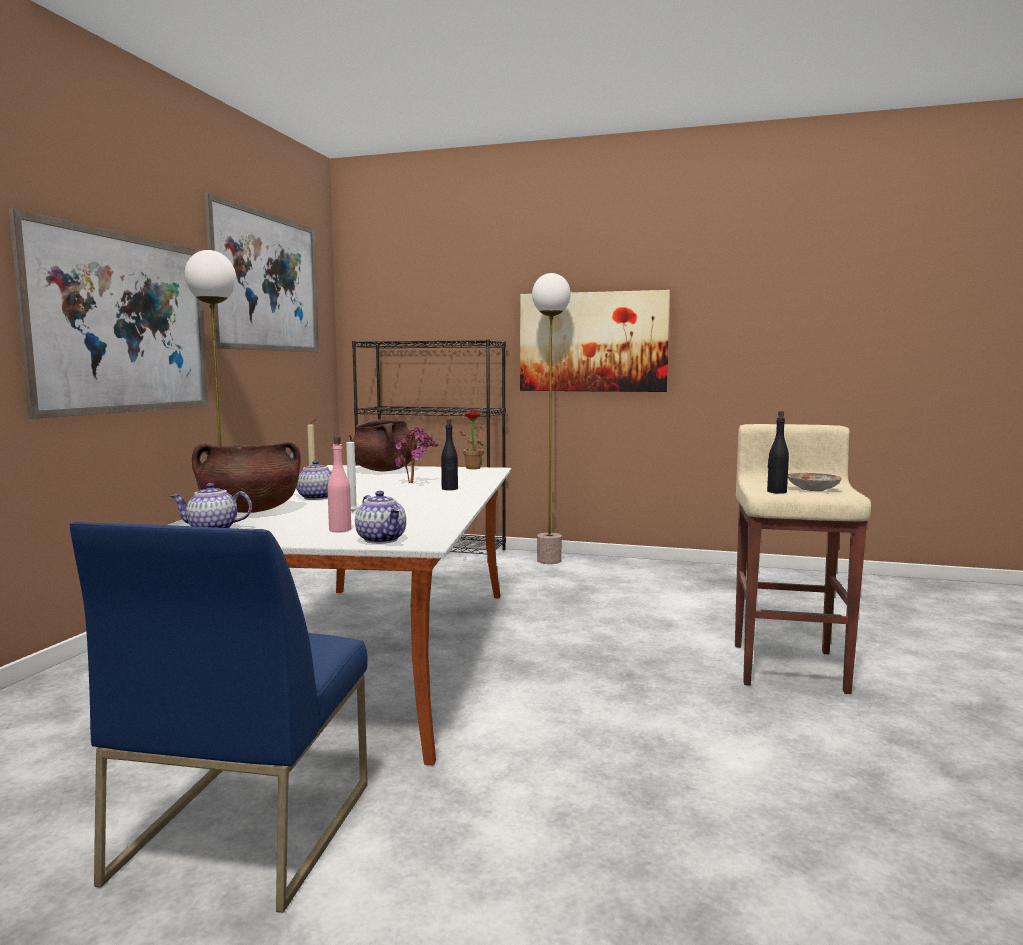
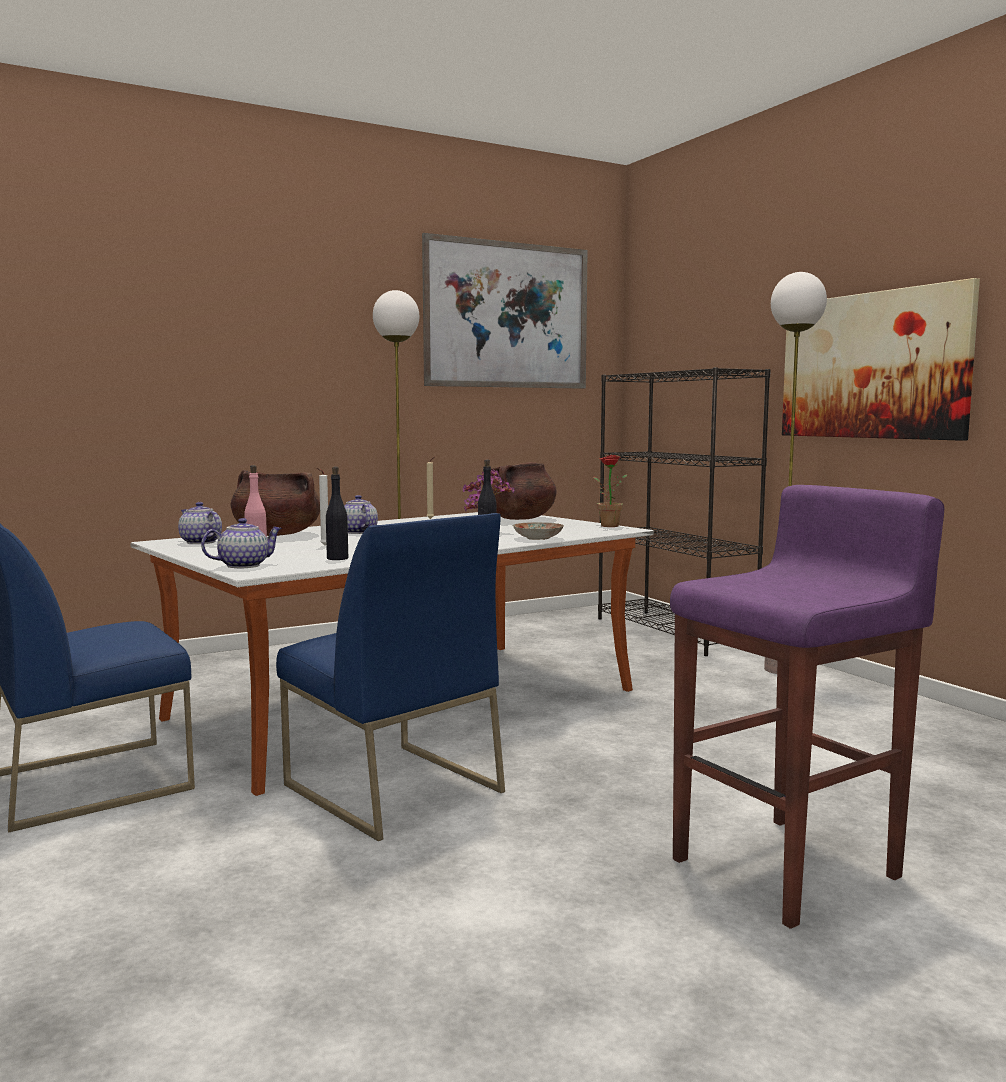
camera: 45 degrees right, 0 degrees up
(123, 323) = (314, 365): picture -> none
(382, 539) = (243, 565): teapot -> teapot turned 135 degrees counterclockwise
(514, 715) = (390, 788): none -> blue chair
(776, 492) = (722, 584): black bottle -> black bottle (337, 558)
(789, 666) = (789, 868): beige stool -> purple stool
(814, 489) = (796, 590): plate -> plate (538, 538)

